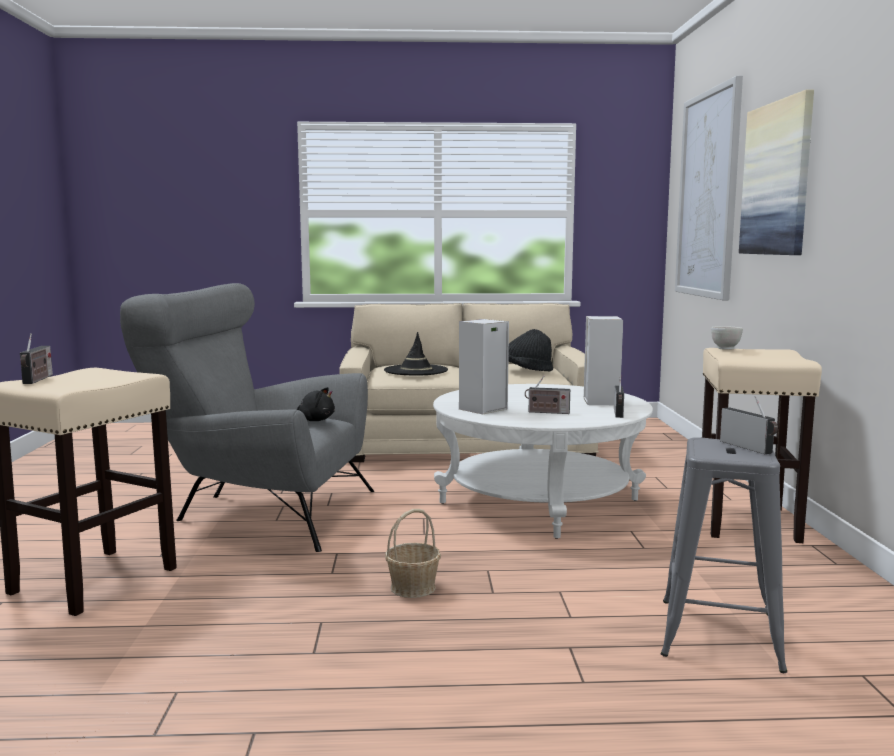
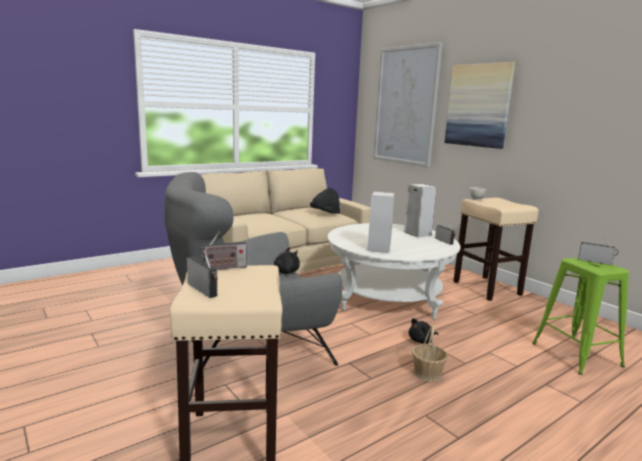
camera: 35 degrees left, 5 degrees up
(416, 370) = (263, 220): black hat -> none
(481, 556) = (422, 341): none -> black plush toy
(546, 412) = (413, 246): radio -> radio (223, 268)
(719, 633) = (575, 354): grey stool -> green stool

